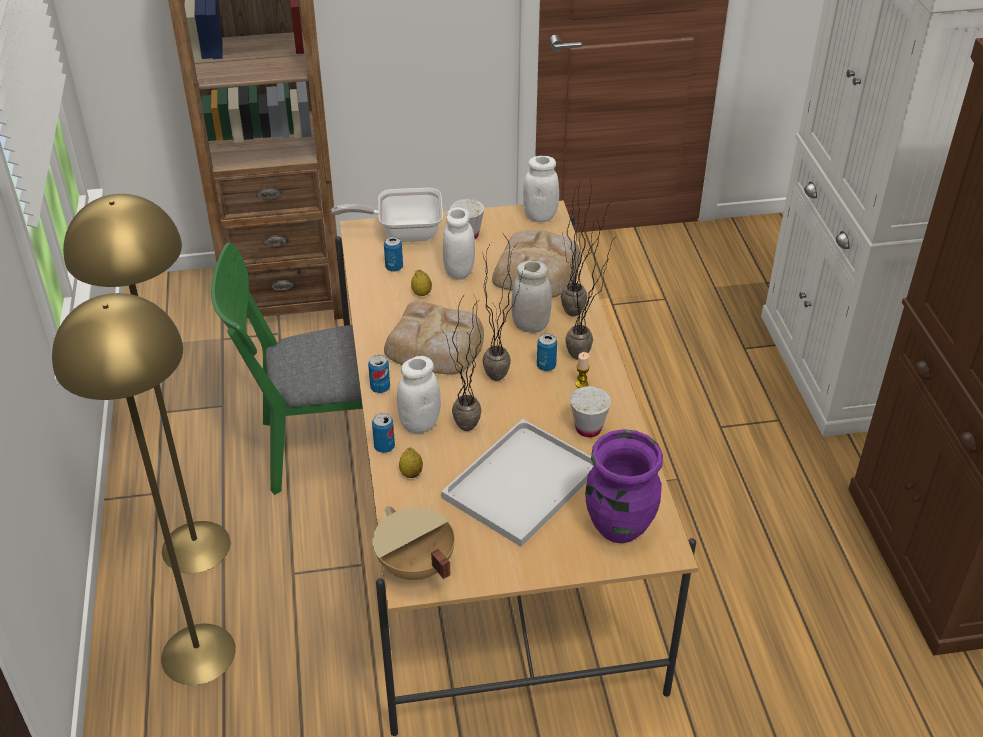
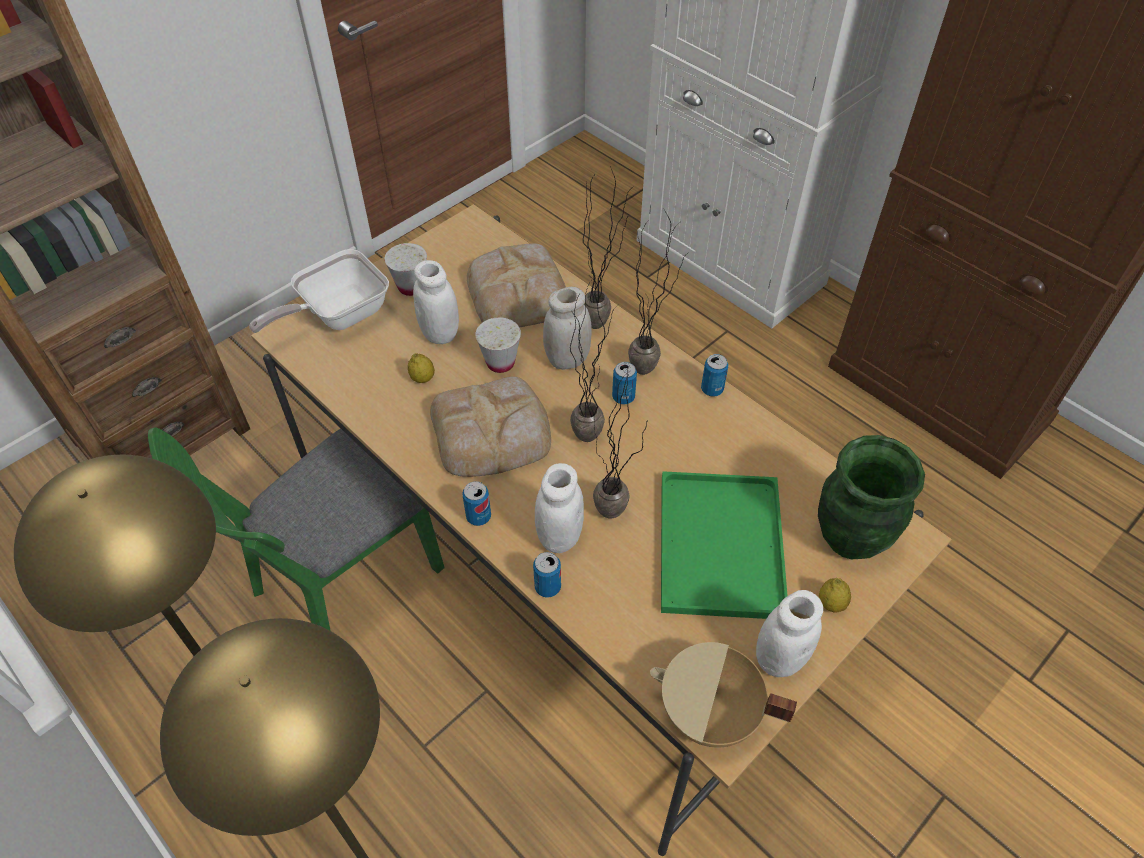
camera: 35 degrees left, 10 degrees up
(394, 267) = (364, 362): can -> can (712, 389)
(411, 474) = (604, 602): lemon -> lemon (831, 603)
(522, 480) = (718, 542): white tray -> green tray
(540, 216) = (467, 232): white jar -> white jar (779, 658)
(581, 384) = (674, 399): candle -> none
(588, 428) = (725, 445): white cup -> white cup (500, 363)
(618, 526) = (849, 538): purple vase -> green vase

